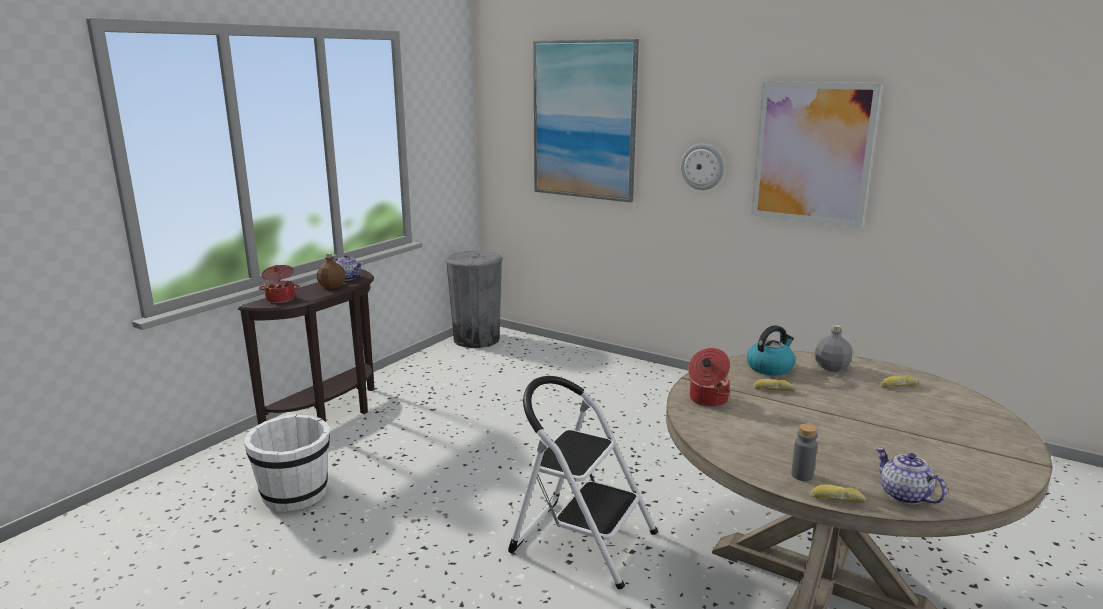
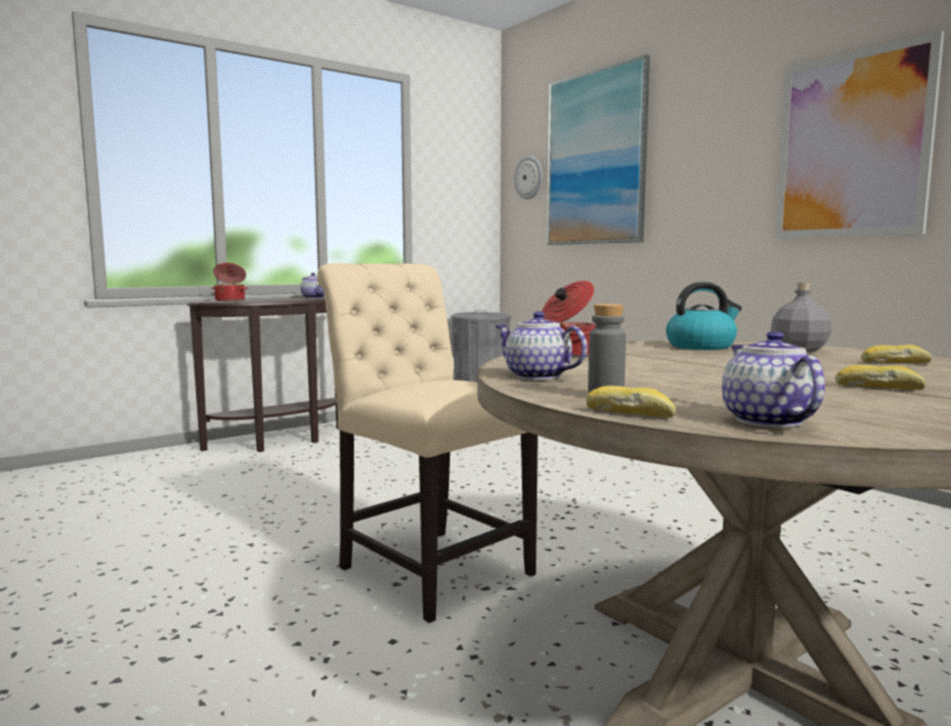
camera: 20 degrees right, 10 degrees down
(295, 495) = (181, 487): white bucket -> none
(331, 286) = (289, 299): brown bottle -> none
(579, 541) = (429, 567): step ladder -> beige chair
(702, 166) = (718, 187): wall clock -> wall clock (529, 177)
(733, 448) = (536, 376): none -> teapot
(773, 389) = (678, 355): bread -> bread (878, 387)

